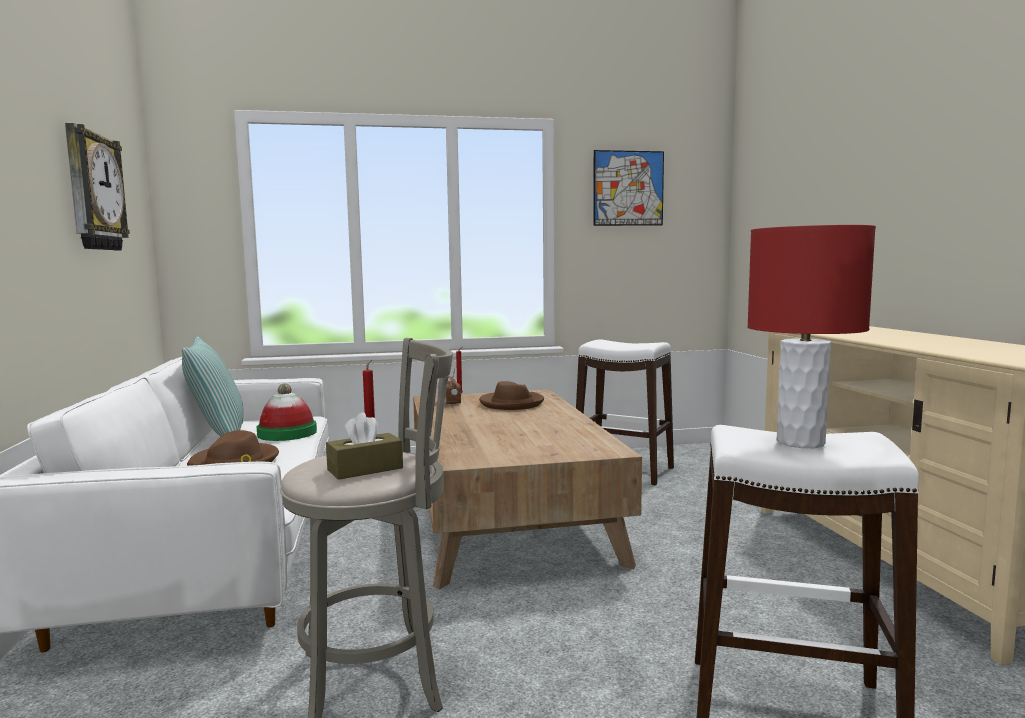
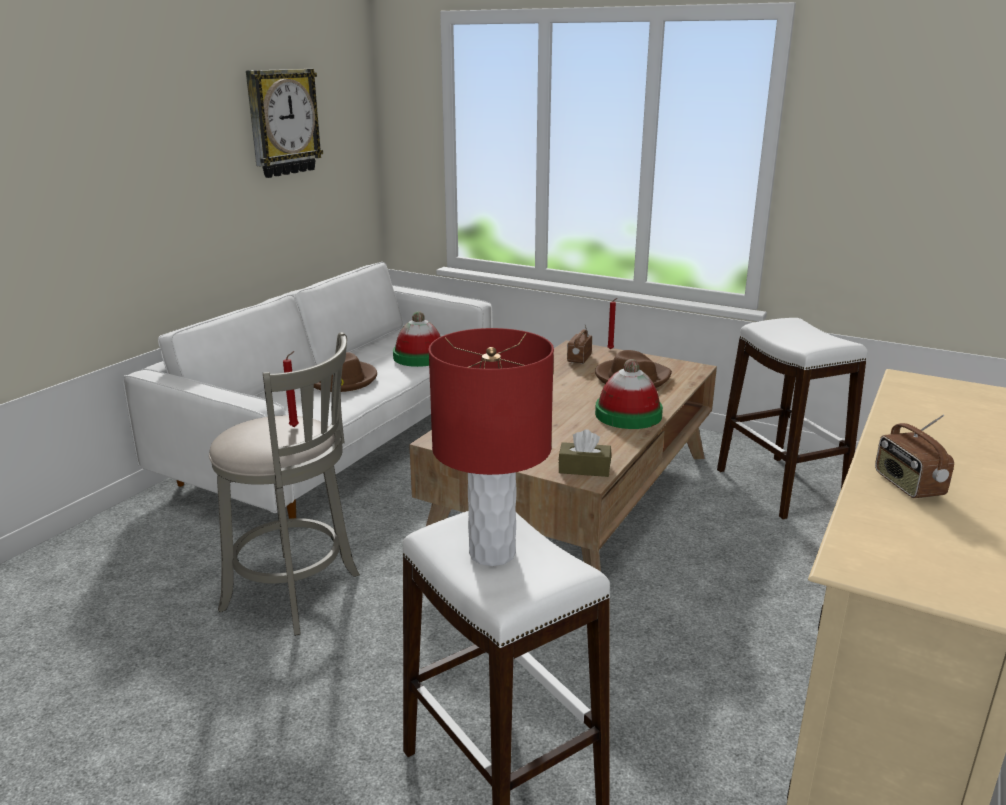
camera: 40 degrees right, 15 degrees up
(218, 437) = (374, 346): pillow -> none
(365, 469) = (262, 441): brown tissue box -> brown tissue box (584, 469)
(556, 419) = (628, 415): none -> hat
(628, 188) = (898, 105): picture -> none
(927, 344) = (907, 485): none -> radio

